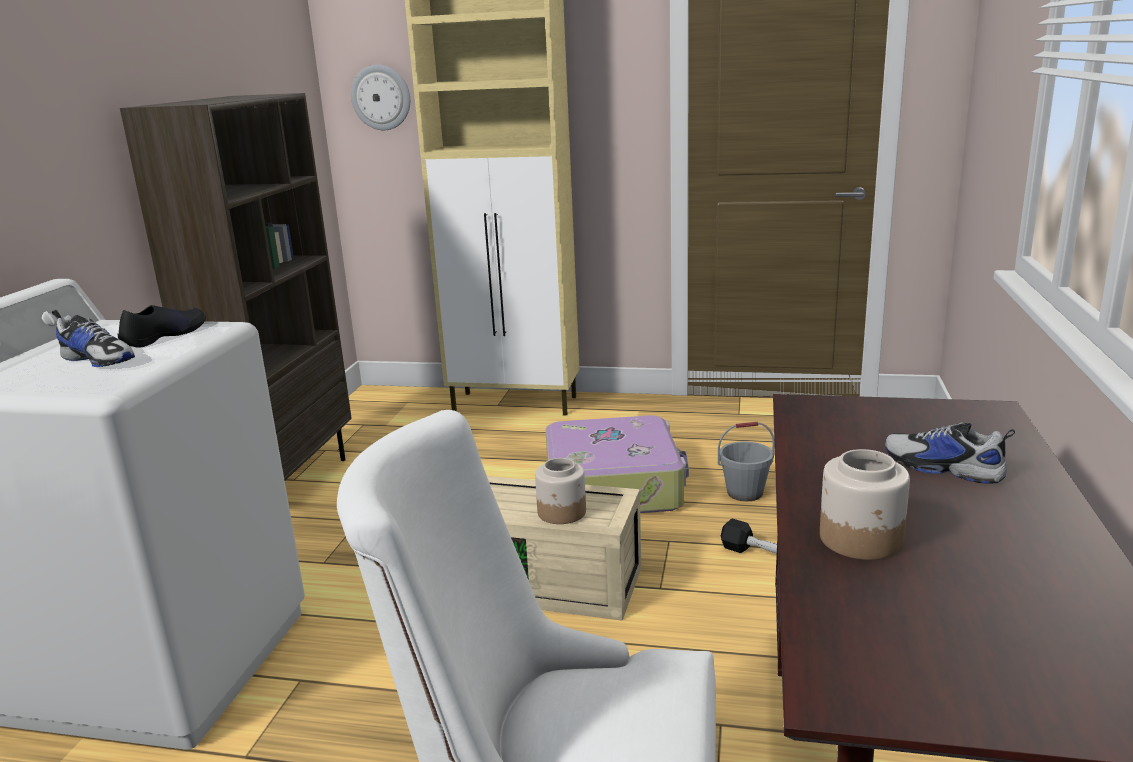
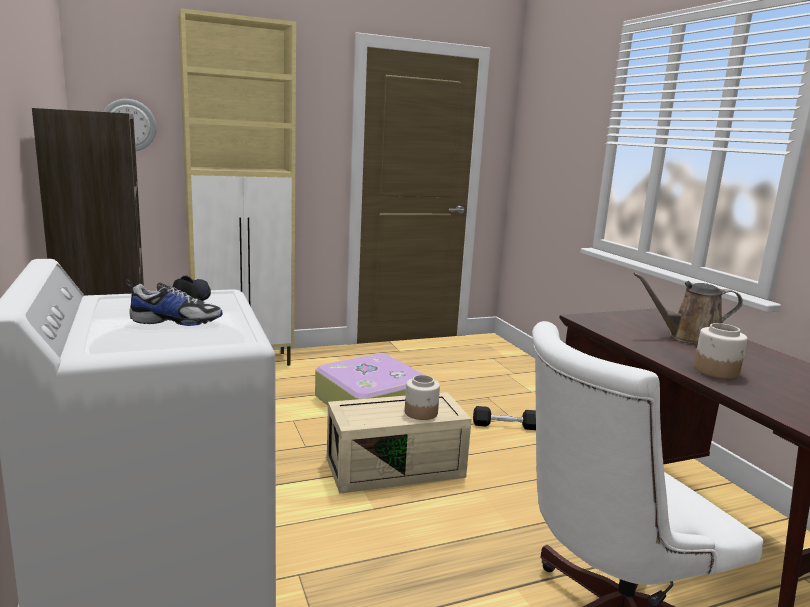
camera: 35 degrees left, 5 degrees down
(745, 492) = (452, 394): grey bucket -> none
(942, 468) = (689, 338): shoe -> brown watering can

